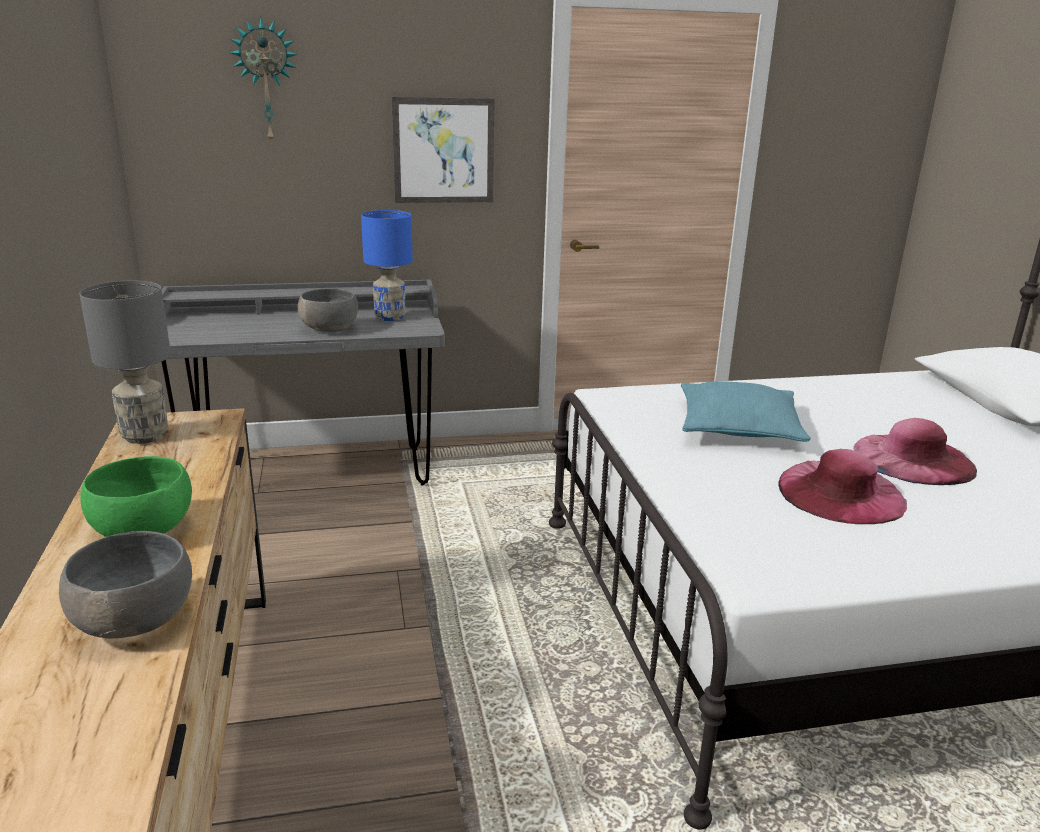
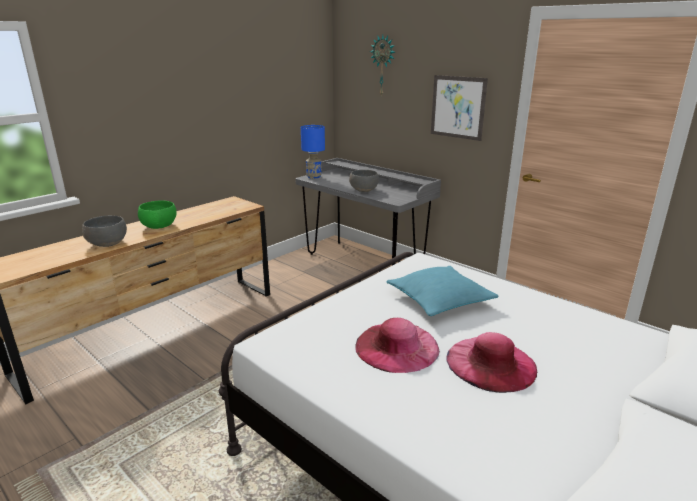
camera: 55 degrees right, 0 degrees up
(144, 436) = (222, 203): grey table lamp -> none
(389, 317) = (398, 192): blue table lamp -> blue table lamp (314, 177)

